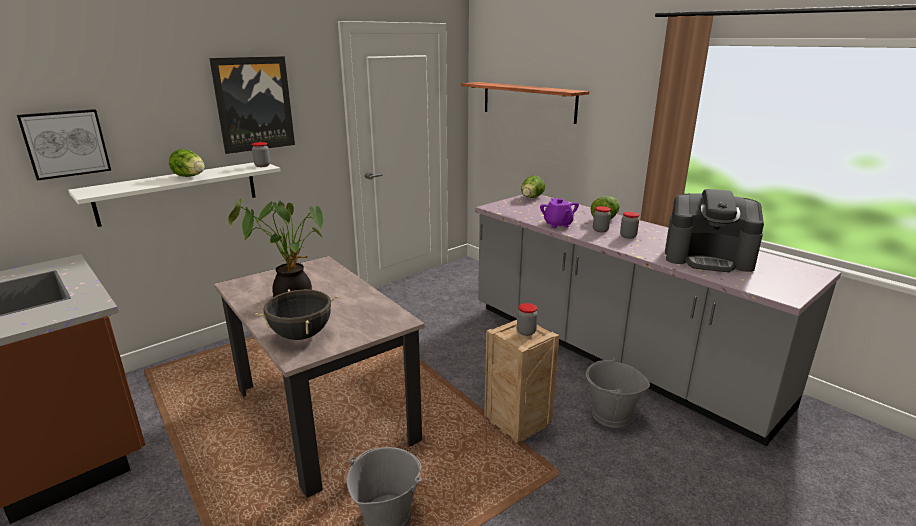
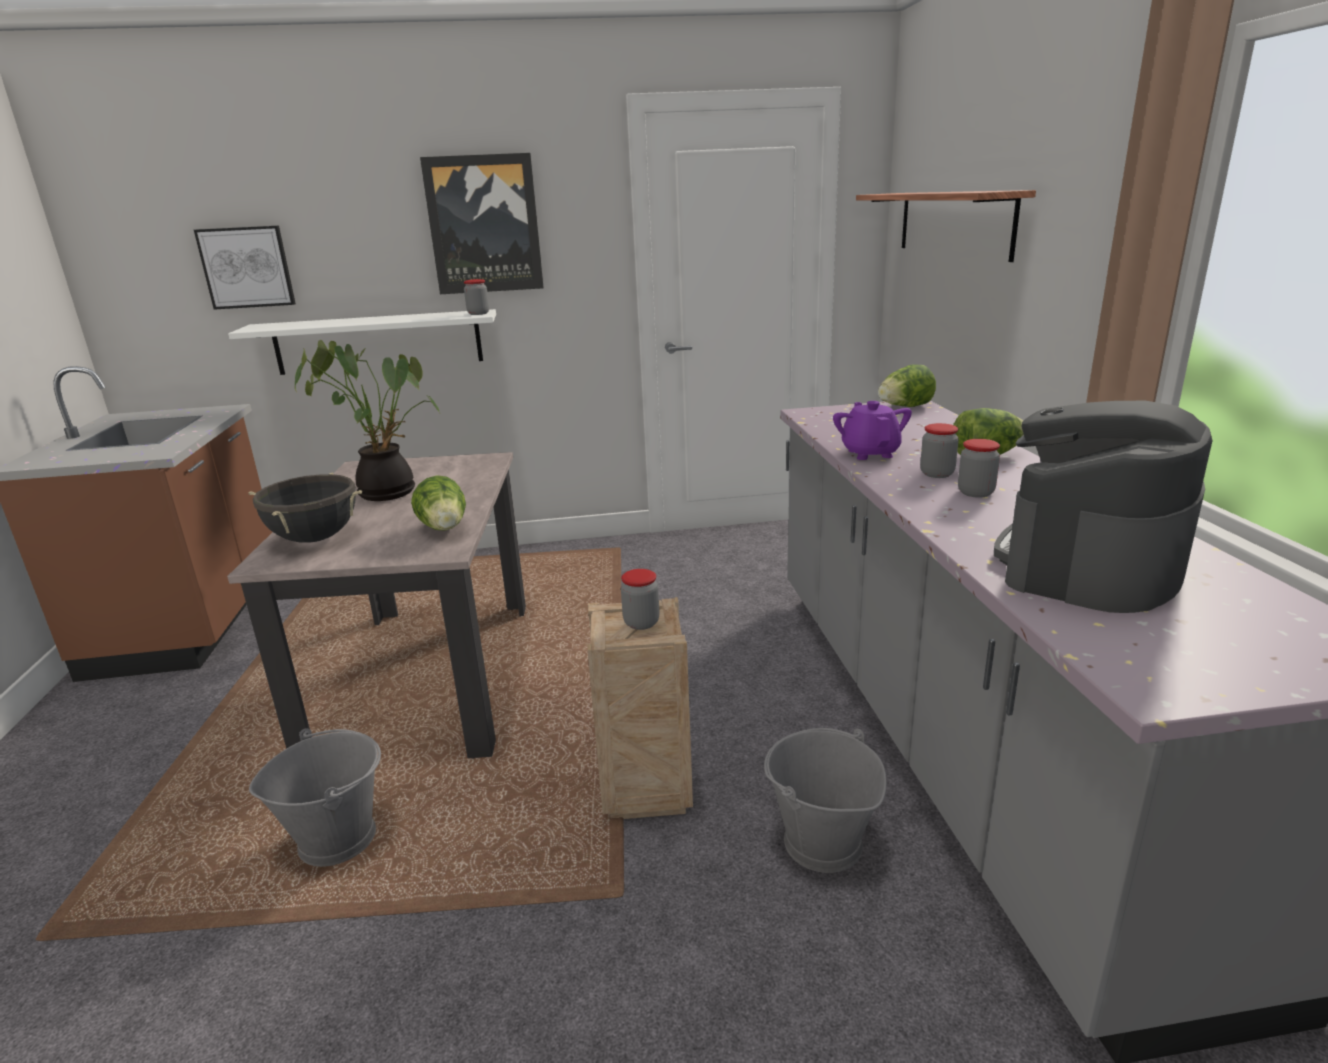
camera: 35 degrees right, 0 degrees up
(191, 177) = (377, 320): lettuce -> lettuce (445, 529)
(557, 224) = (870, 453): purple teapot -> purple teapot turned 150 degrees clockwise
(708, 258) = (1089, 564): coffee machine -> coffee machine turned 75 degrees clockwise

